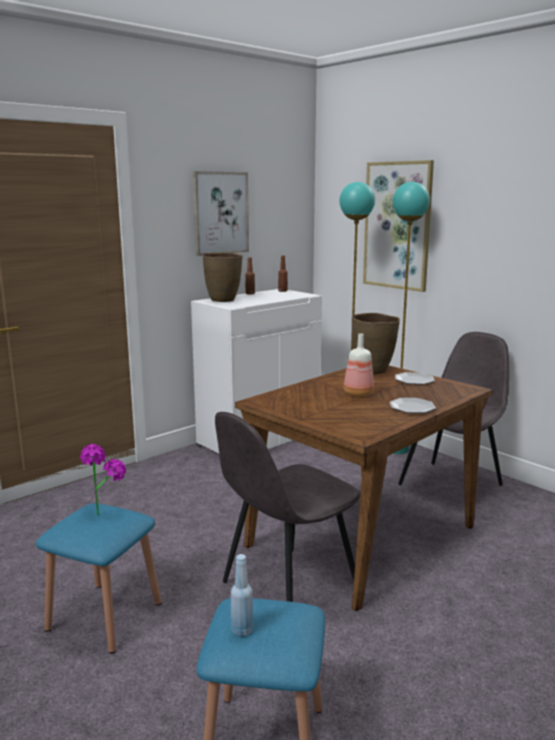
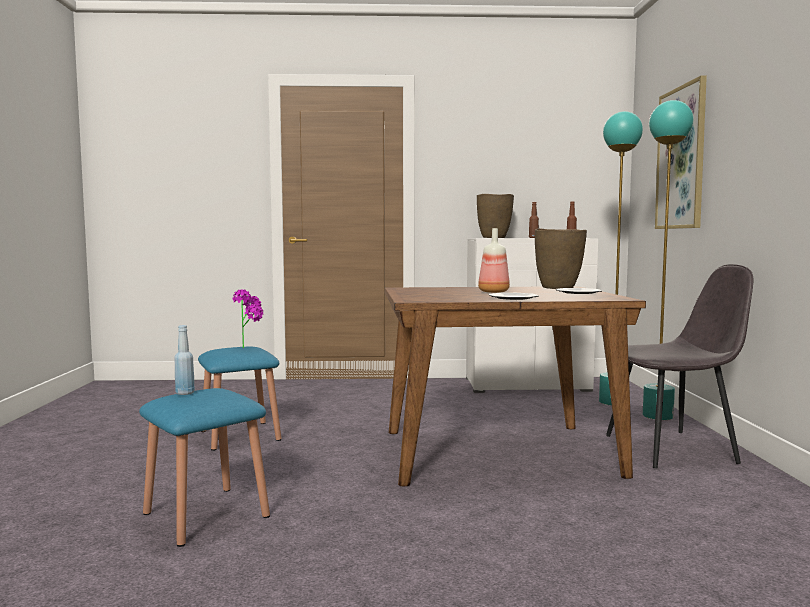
camera: 40 degrees right, 10 degrees down
(220, 213) = (507, 160): picture -> none
(287, 589) = (372, 460): grey chair -> none

